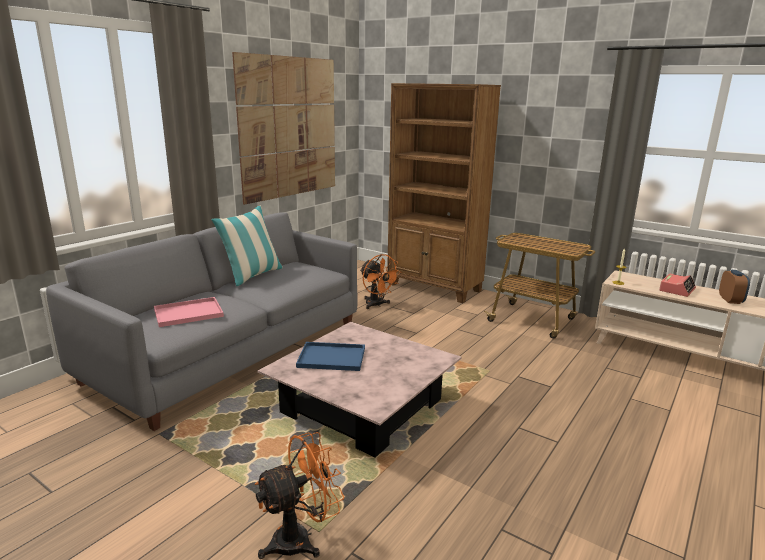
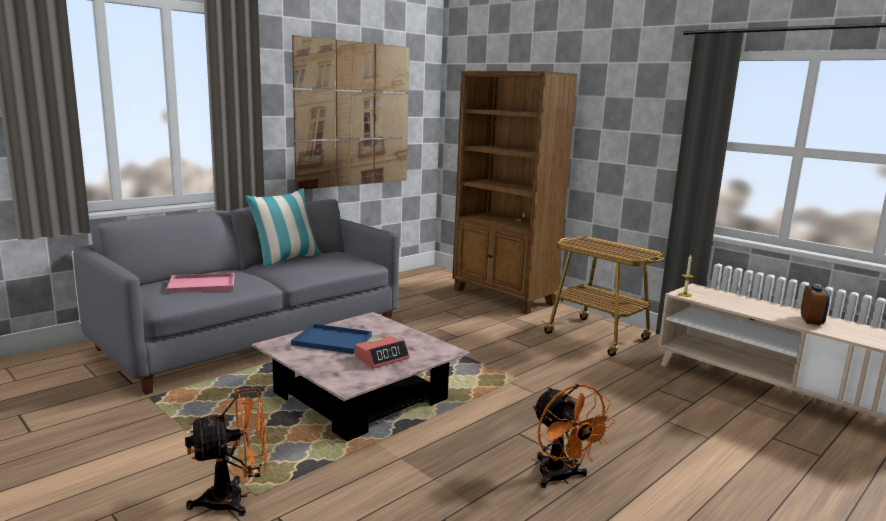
camera: 10 degrees right, 5 degrees down
(377, 305) = (429, 307): orange fan -> orange fan (561, 478)
(677, 289) = (752, 306): alarm clock -> alarm clock (382, 358)

